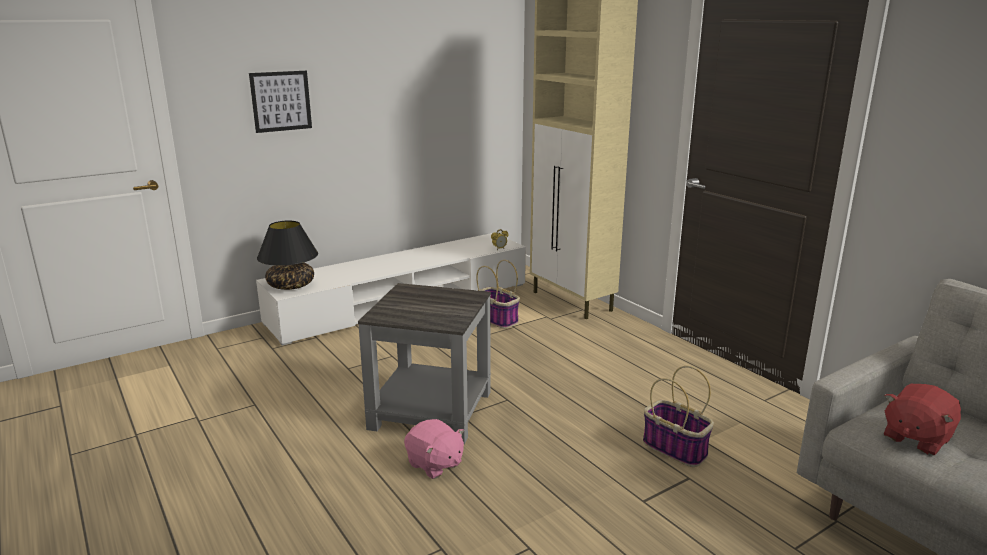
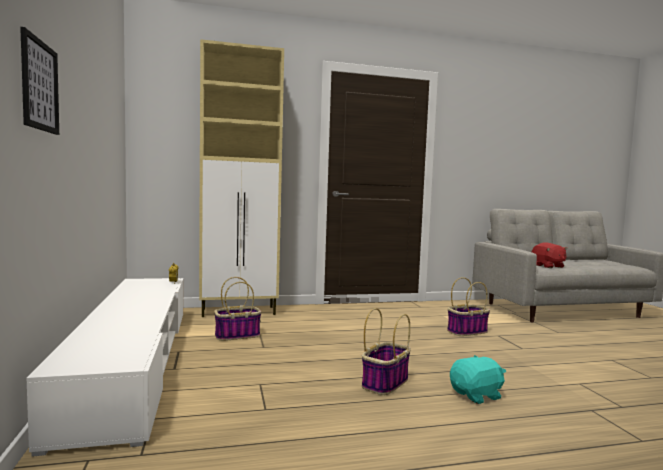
camera: 70 degrees left, 15 degrees down
(291, 285) = (105, 358): black table lamp -> none
(433, 409) = (385, 383): grey side table -> basket
(434, 464) = (476, 395): pink plush toy -> turquoise plush toy

